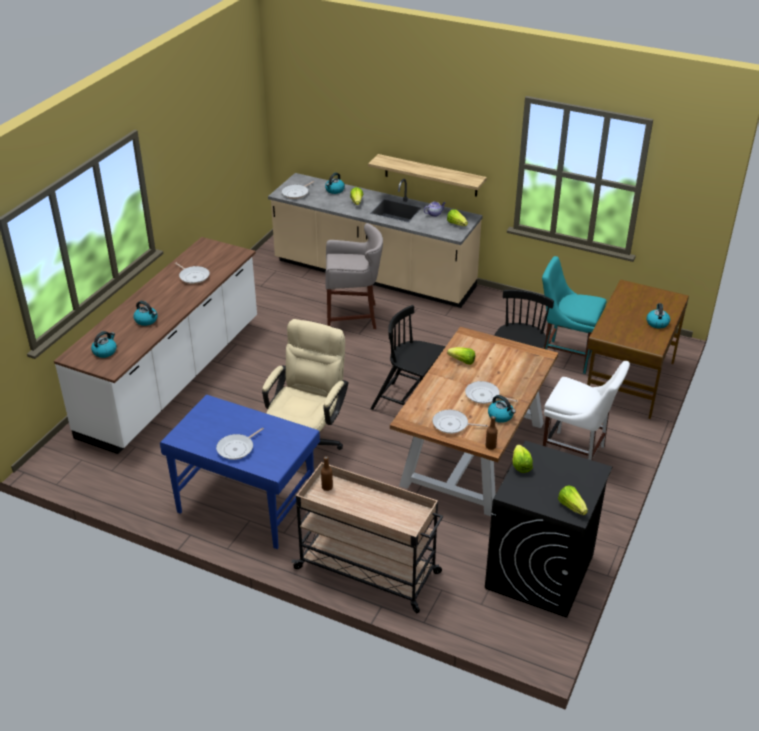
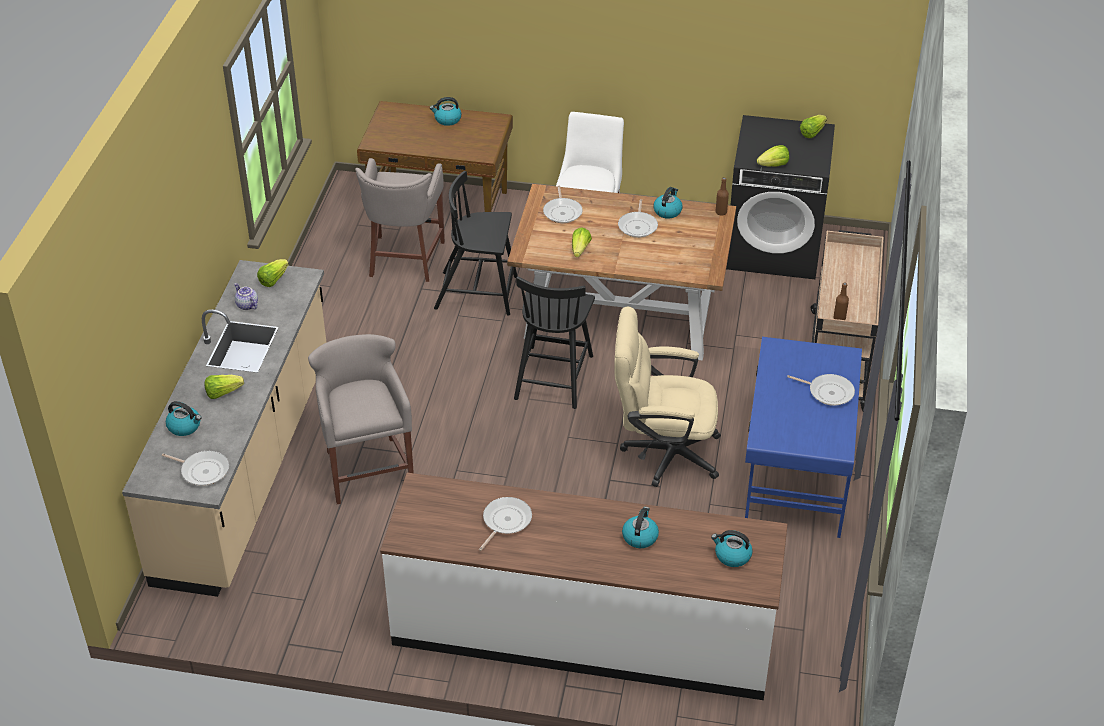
camera: 105 degrees left, 5 degrees up
(431, 175) = (199, 280): shelf -> none
(452, 425) = (699, 241): frying pan -> frying pan (562, 212)
(565, 355) = (404, 260): turquoise chair -> grey stool

